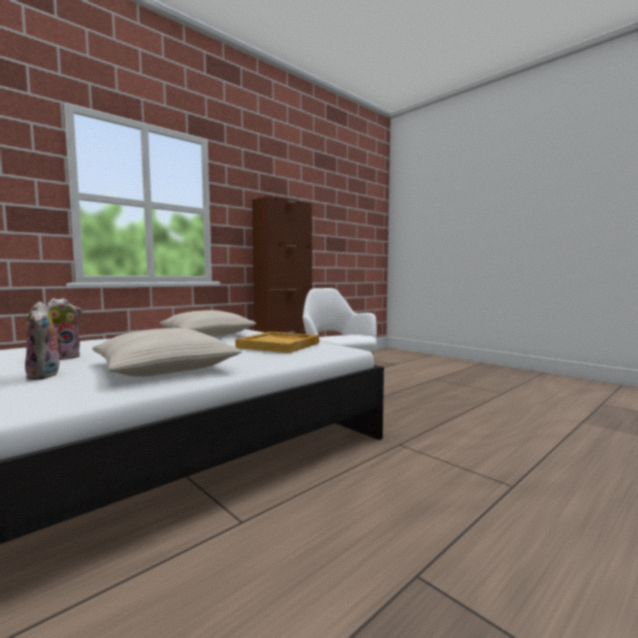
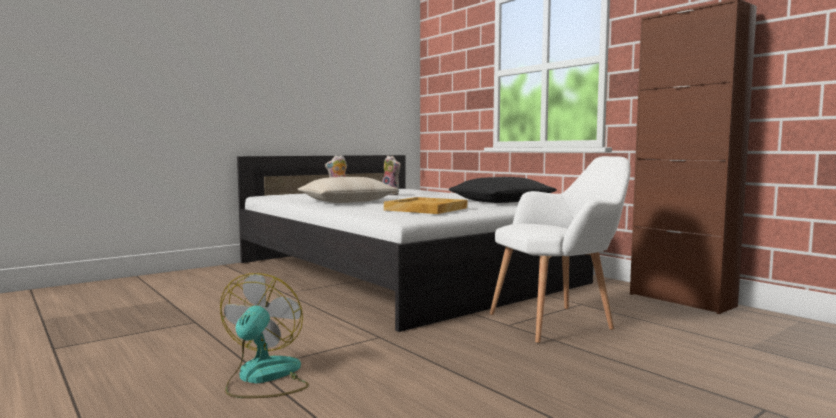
camera: 95 degrees right, 0 degrees up
(207, 334) = (500, 201): beige pillow -> black pillow
(524, 478) = (263, 378): none -> fan

